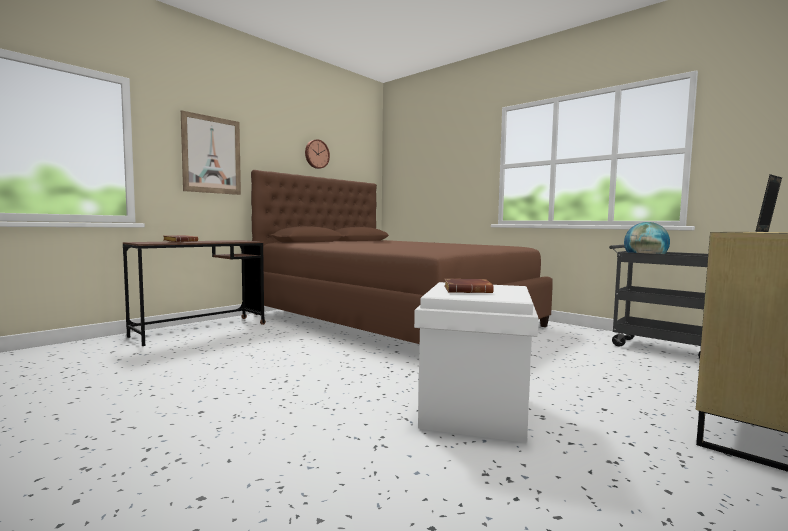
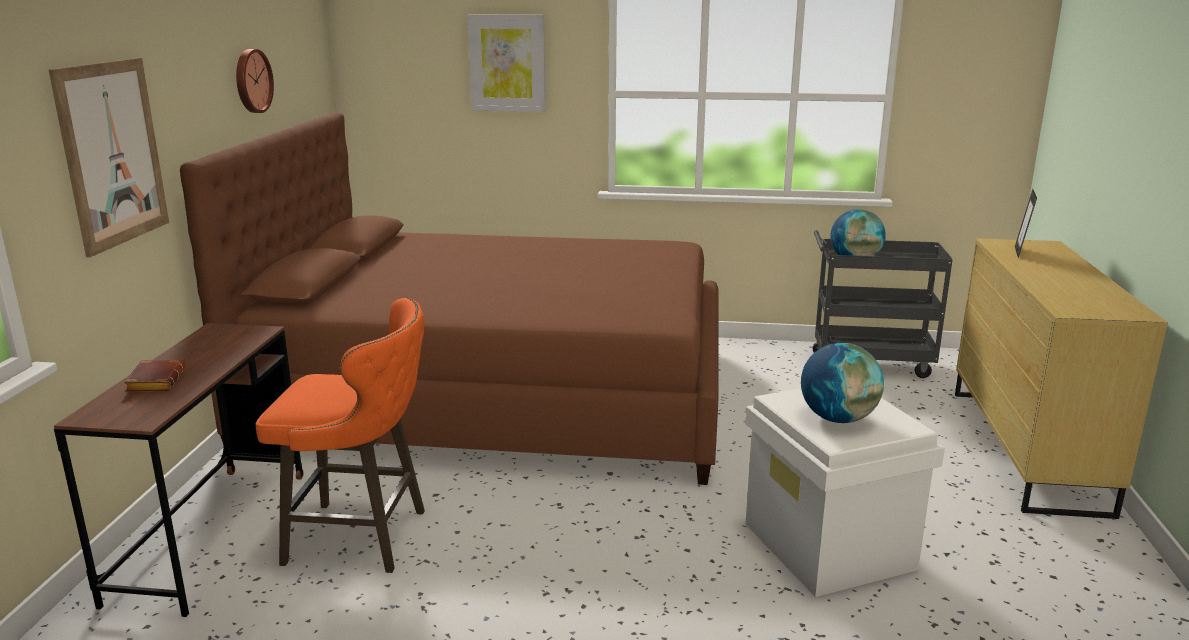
camera: 35 degrees left, 15 degrees up
(245, 343) = (363, 537): none -> orange stool
(452, 155) = (507, 63): none -> picture
(468, 291) = (838, 418): brown book -> globe

